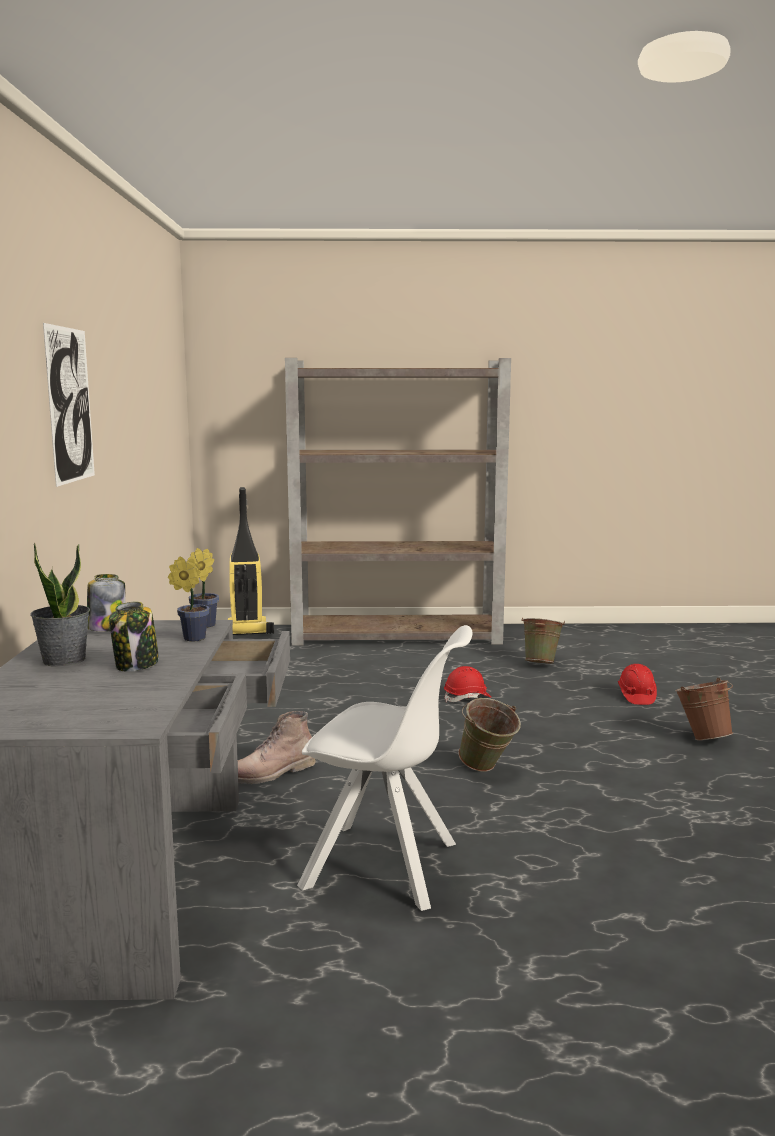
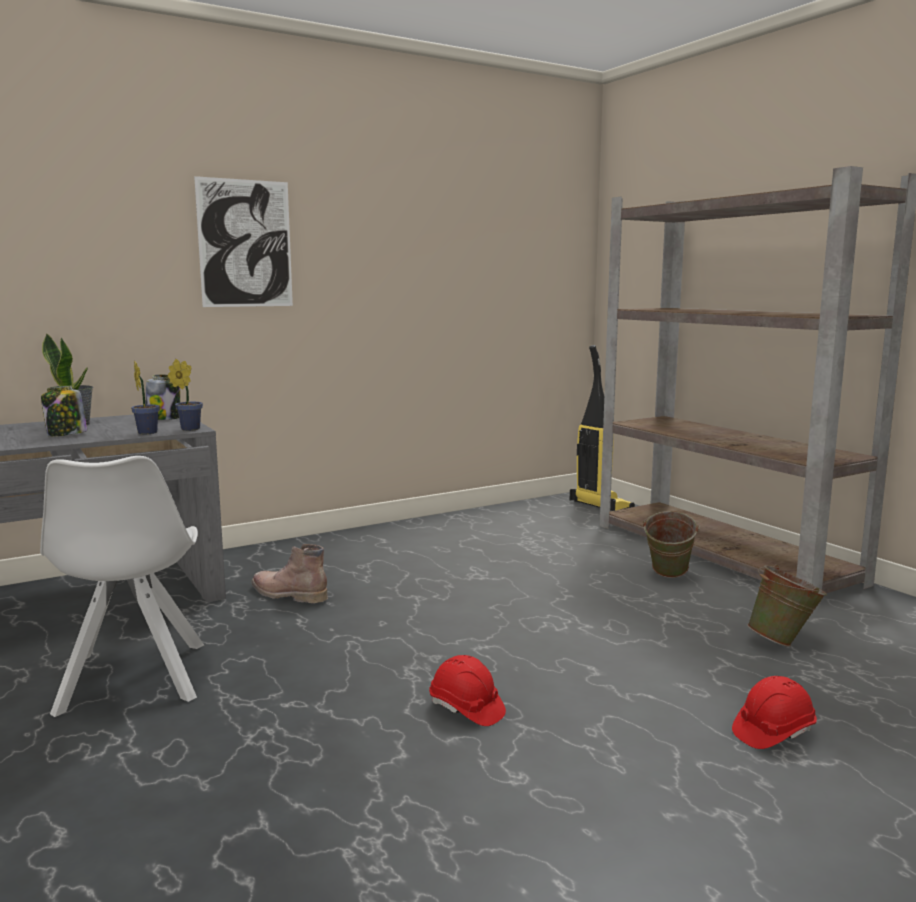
camera: 60 degrees right, 0 degrees up
(467, 698) = (581, 627): red hard hat -> red hard hat (466, 709)
(487, 770) = (383, 680): green bucket -> green bucket (667, 576)
(702, 738) = (677, 818): brown bucket -> none

